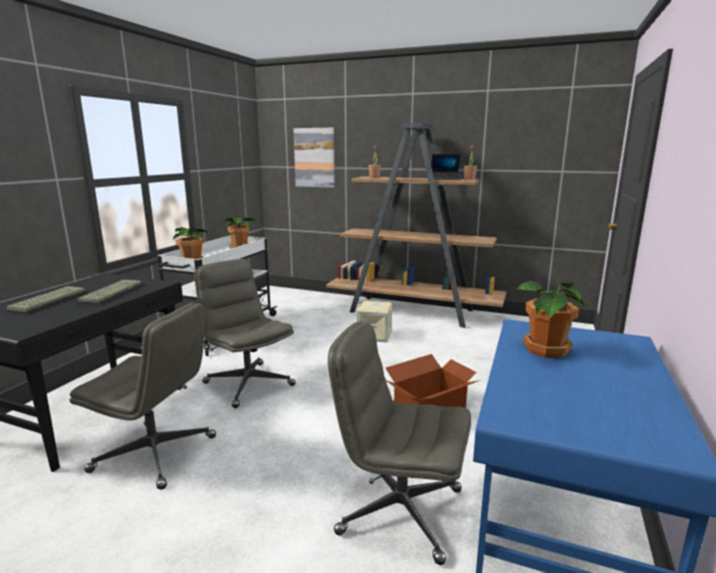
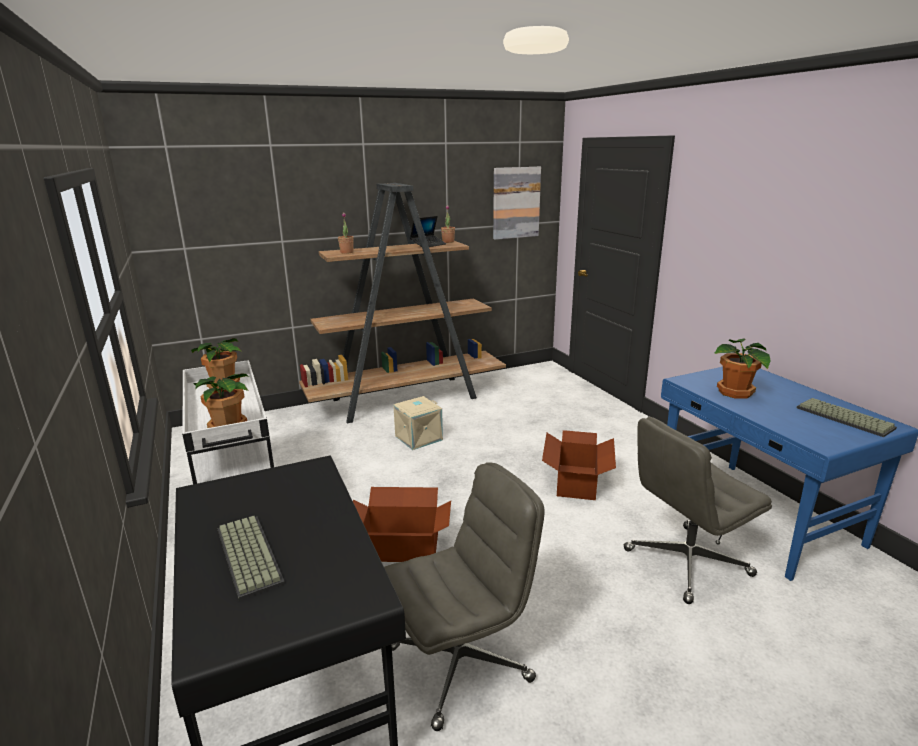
camera: 45 degrees left, 5 degrees up
(112, 293) = (296, 504): keyboard -> keyboard (842, 418)
(248, 384) = (400, 546): grey office chair -> cardboard box
(314, 157) = (232, 231): picture -> picture (516, 203)

